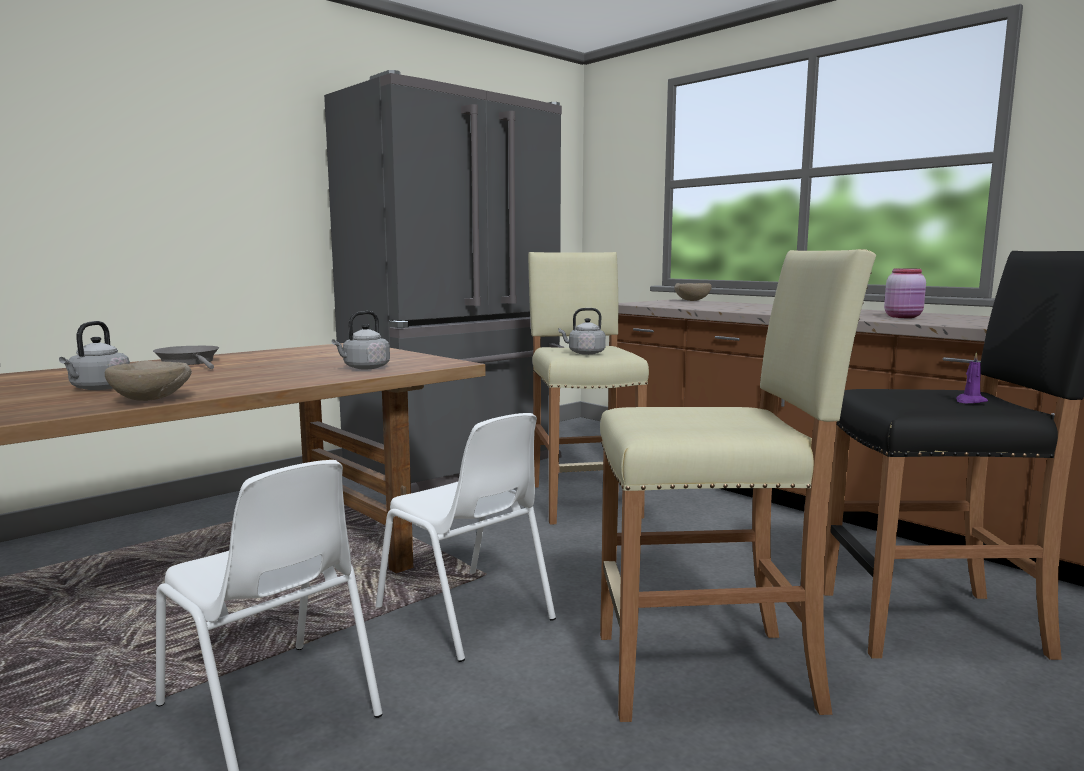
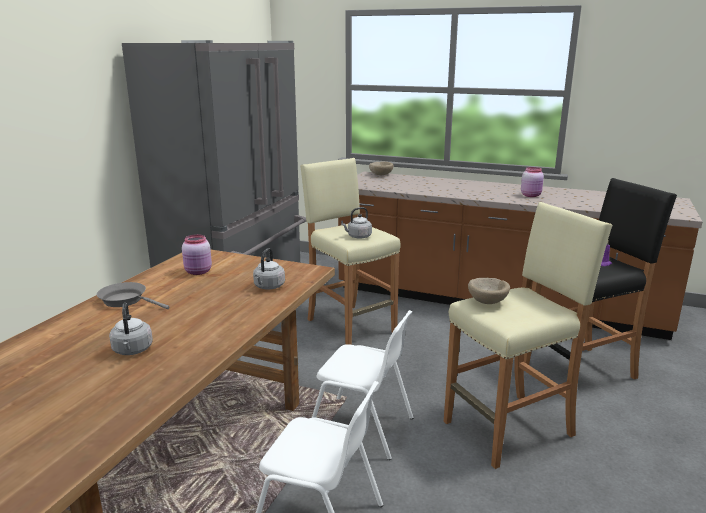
camera: 25 degrees left, 10 degrees up
(153, 400) = (204, 357): beige bowl -> beige bowl (488, 301)
(315, 354) = (198, 272): none -> pink jar

